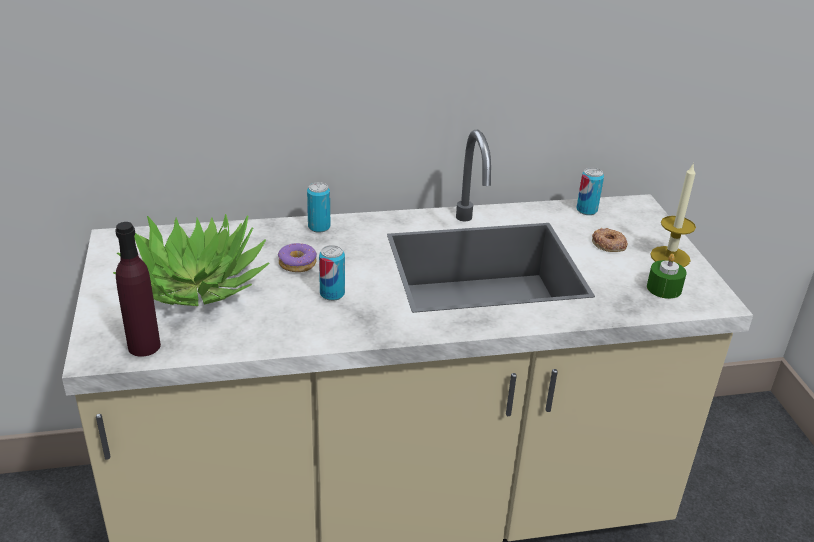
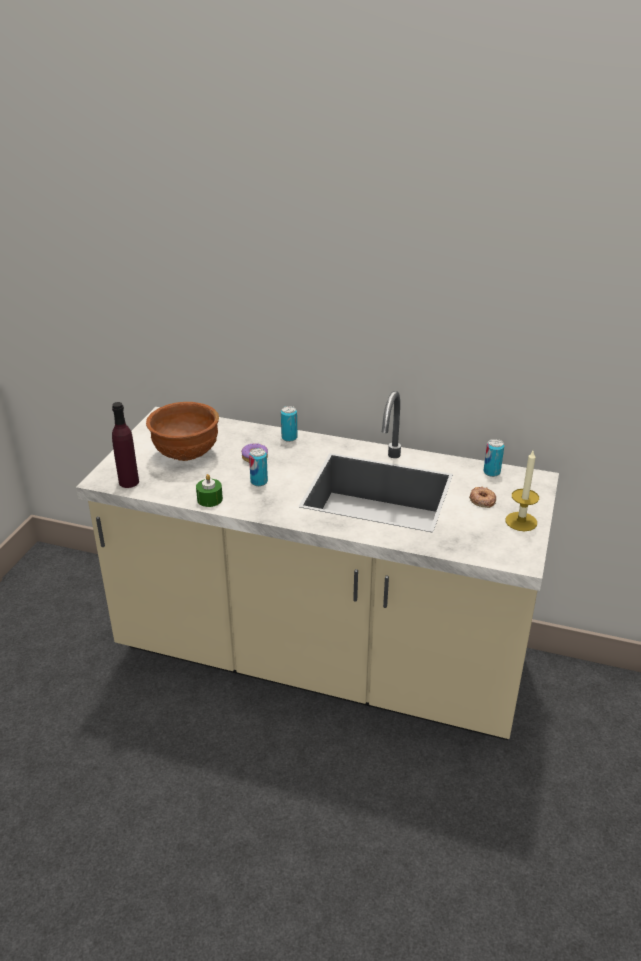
camera: 30 degrees right, 0 degrees up
(196, 284) = (185, 454): potted plant -> brown bowl
(664, 288) = (491, 541): green candle -> green candle (210, 499)

